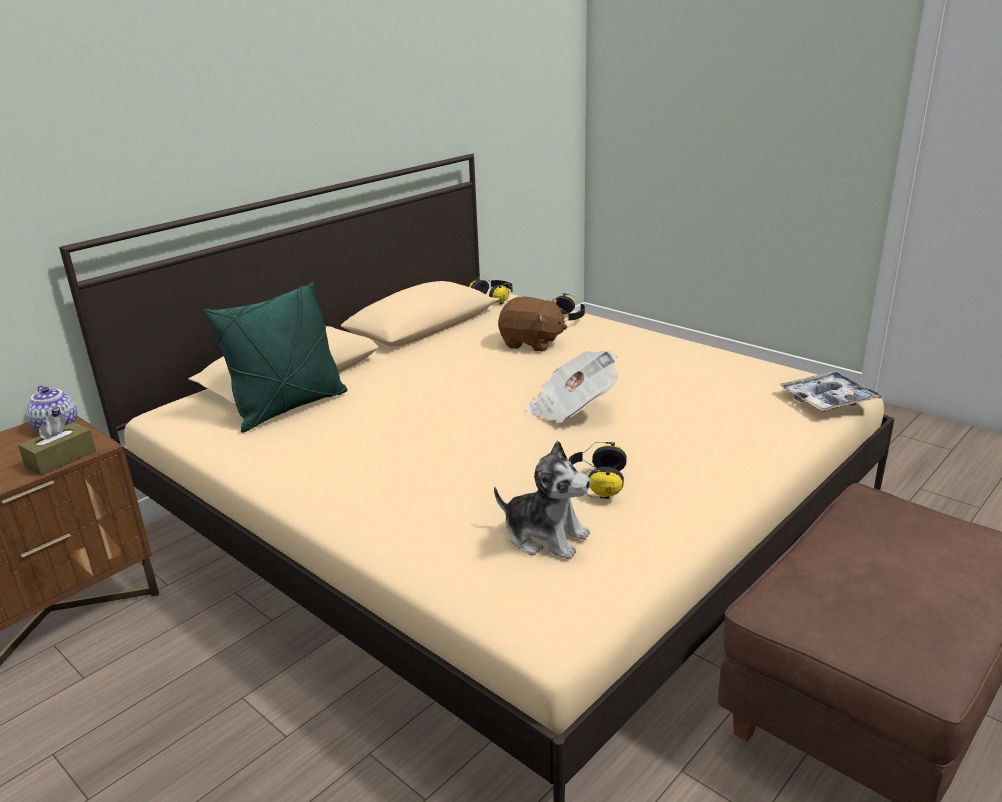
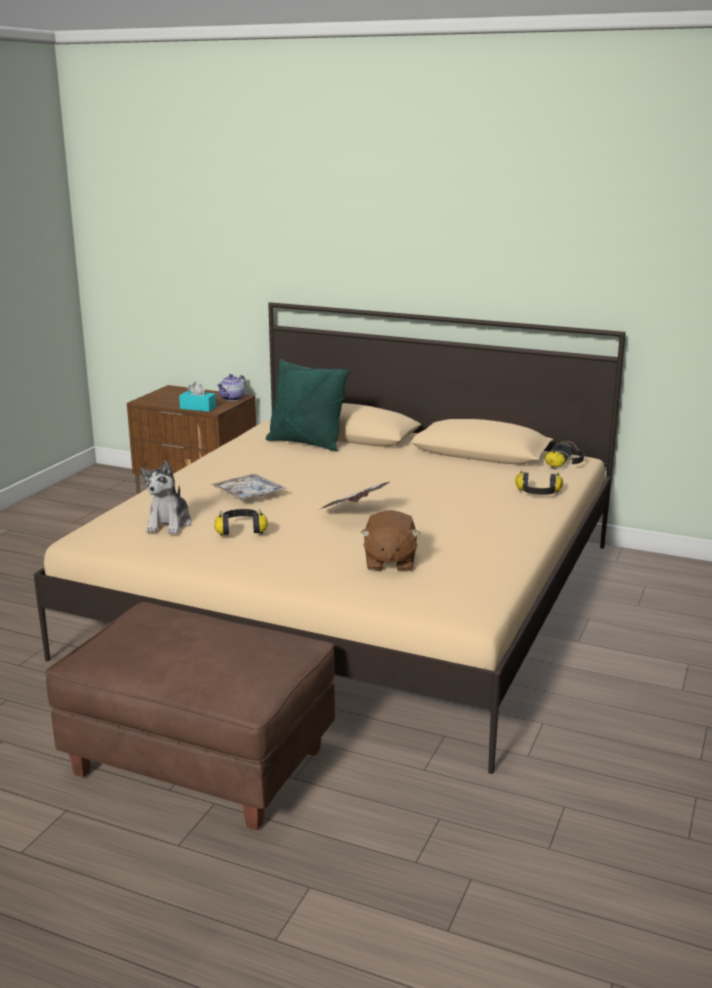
camera: 70 degrees right, 5 degrees down
(61, 459) = (198, 408): brown tissue box -> turquoise tissue box
(531, 343) = (472, 489): brown plush toy -> brown plush toy (389, 562)
(828, 400) = (439, 606): tray -> tray (248, 494)

